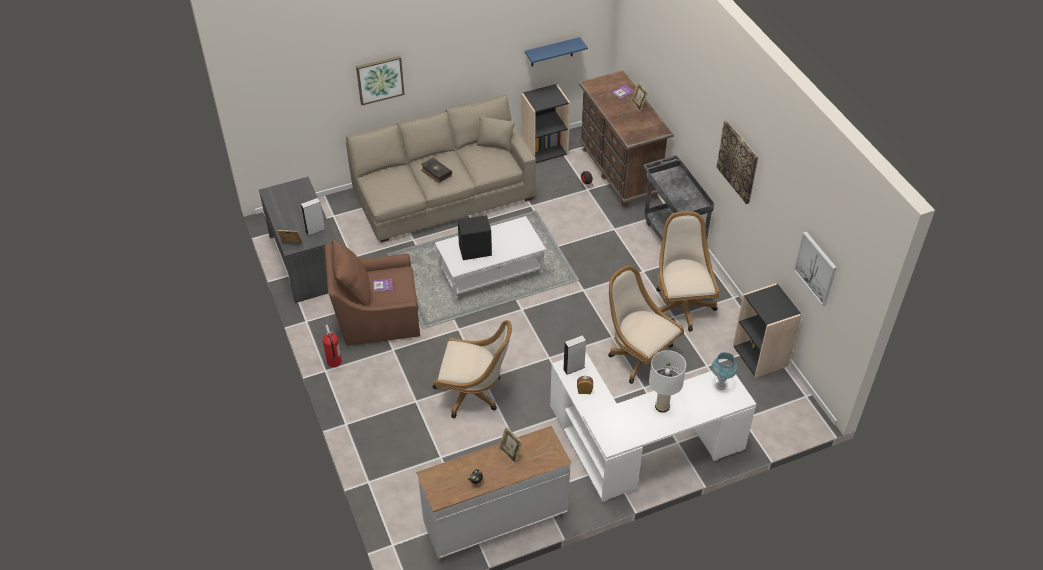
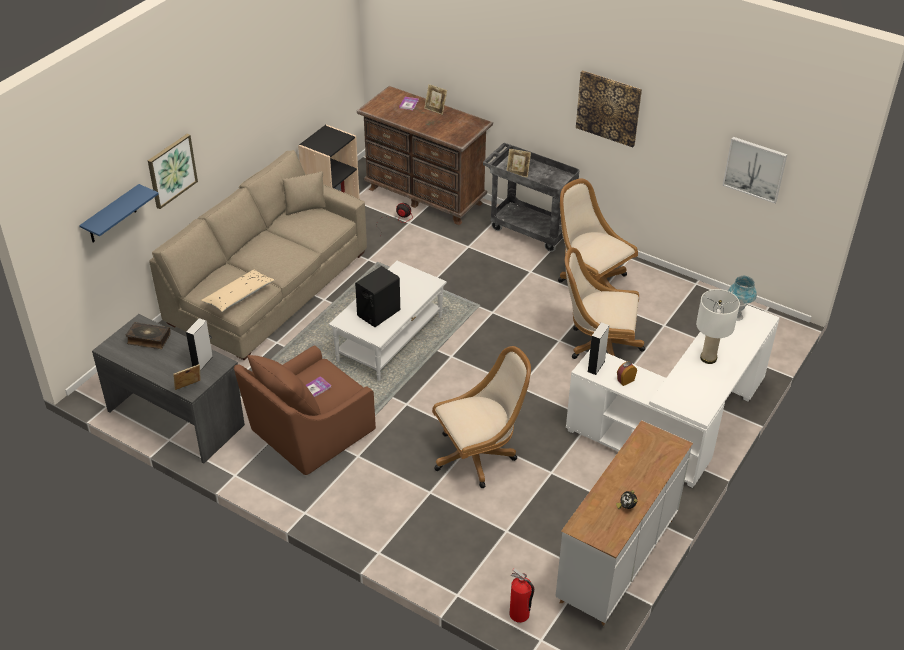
camera: 35 degrees left, 5 degrees down
(334, 362) = (306, 499): fire extinguisher -> fire extinguisher (519, 615)
(390, 193) = (239, 296): none -> beige pillow
(436, 173) = (270, 257): book -> book (148, 339)
(510, 453) = (631, 464): picture frame -> picture frame (518, 173)
(552, 52) = (316, 88): blue shelf -> blue shelf (112, 215)
(761, 356) = (699, 295): black bookcase -> none

